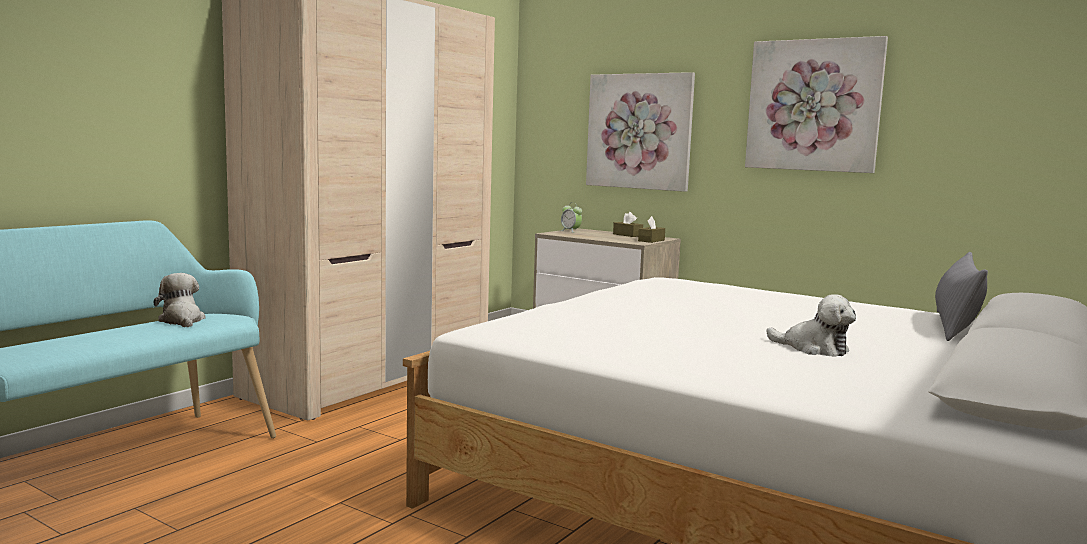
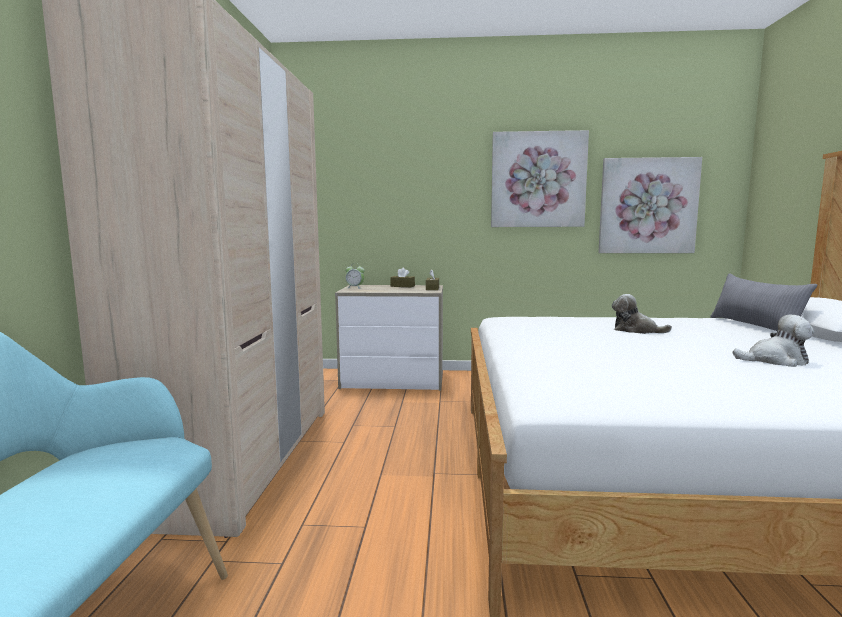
camera: 30 degrees left, 0 degrees up
(182, 321) = (93, 470): plush toy -> plush toy (635, 331)
(639, 131) = (399, 202): picture -> picture (648, 206)

